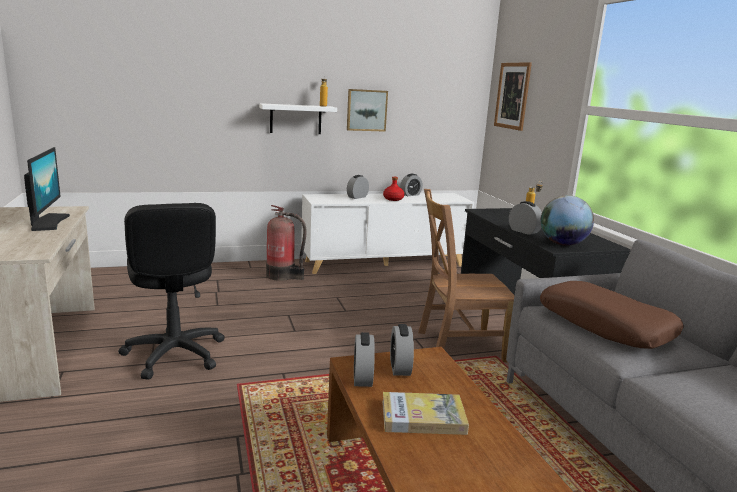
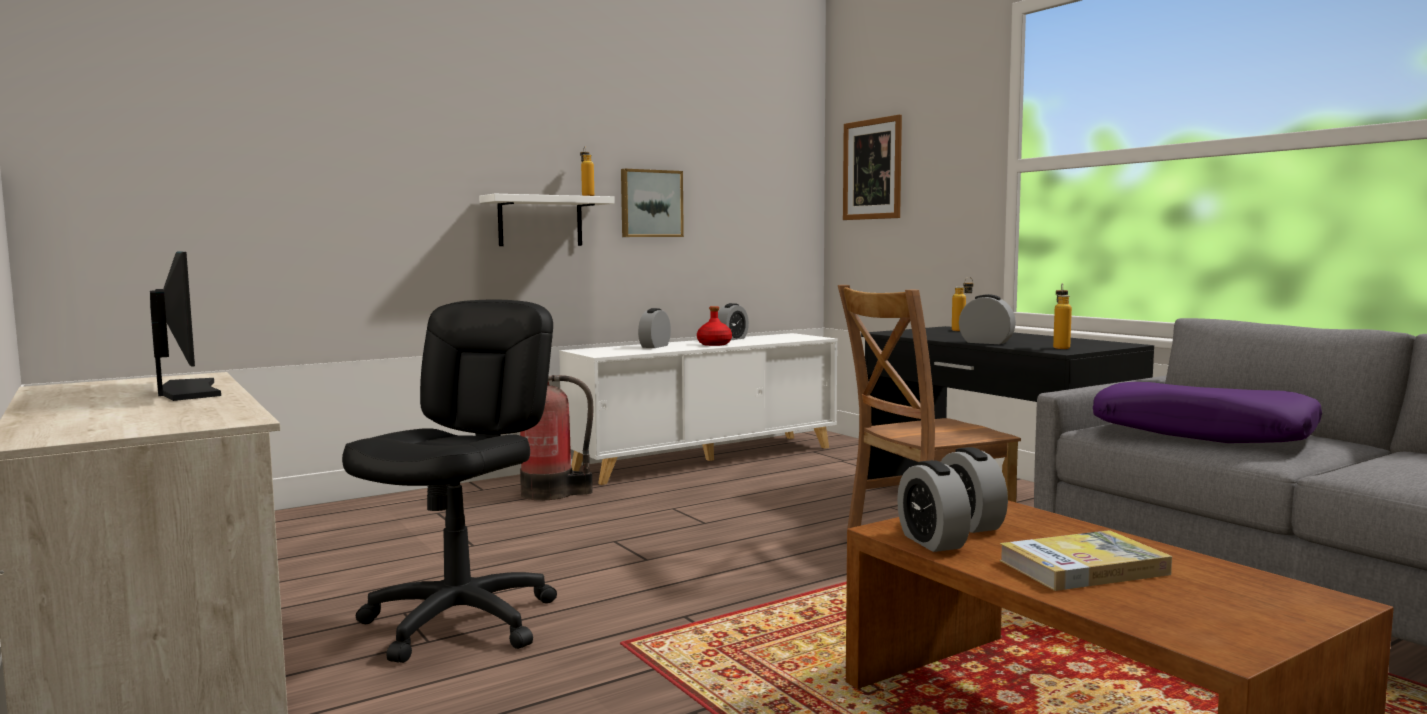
camera: 15 degrees left, 10 degrees down
(174, 354) = (461, 622): black office chair -> black office chair turned 120 degrees counterclockwise
(562, 244) = (1060, 347): globe -> bottle
(605, 325) = (1202, 432): brown pillow -> purple pillow

